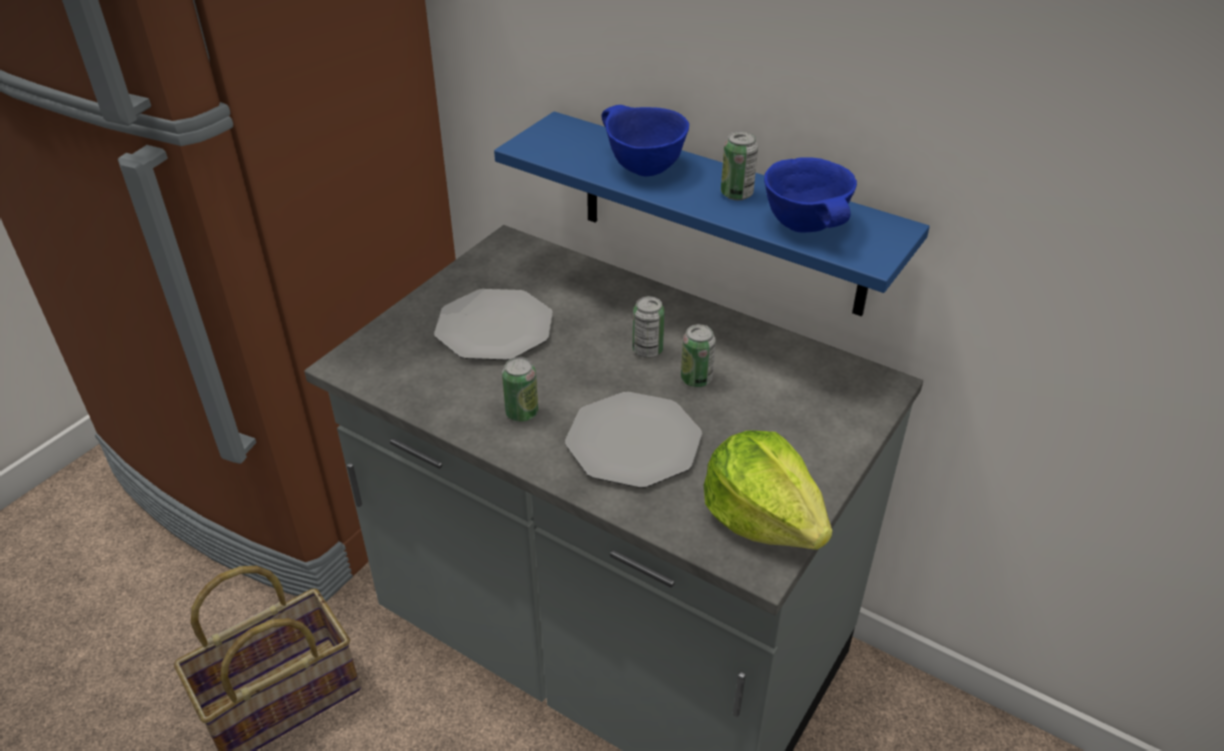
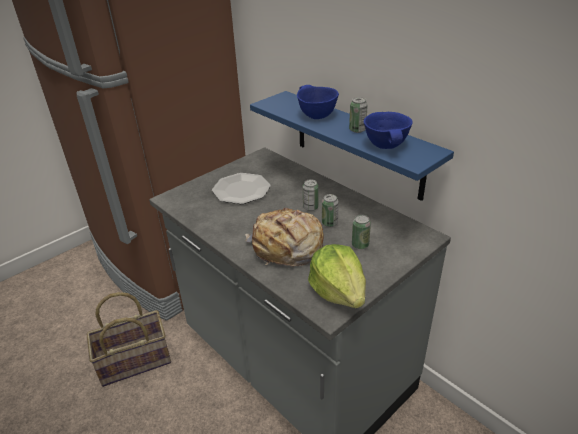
camera: 15 degrees right, 5 degrees down
(522, 413) = (238, 228): can -> can (360, 245)
(634, 442) = (287, 248): plate -> bread

